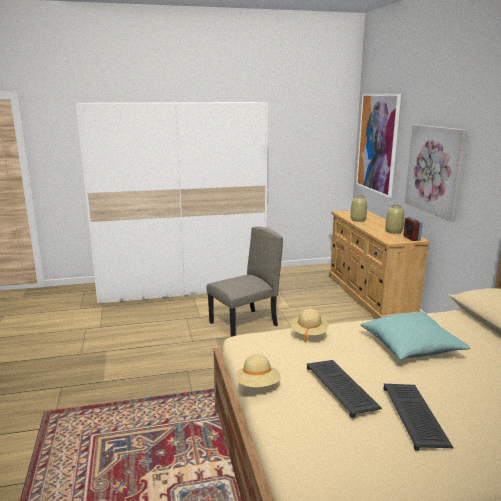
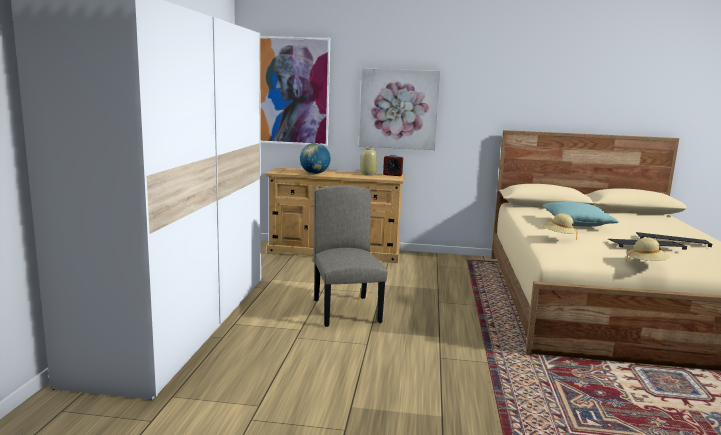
camera: 70 degrees left, 5 degrees down
(357, 220) = (314, 173): beige vase -> globe

